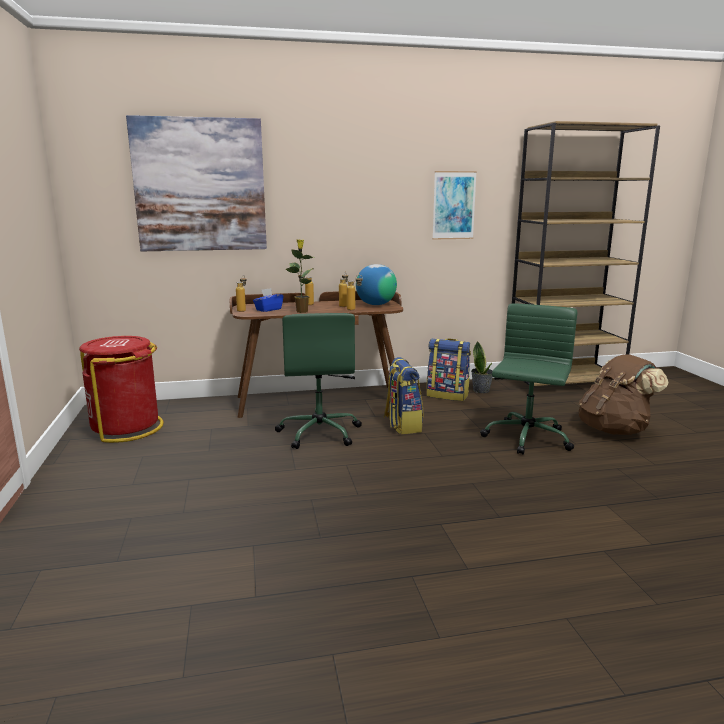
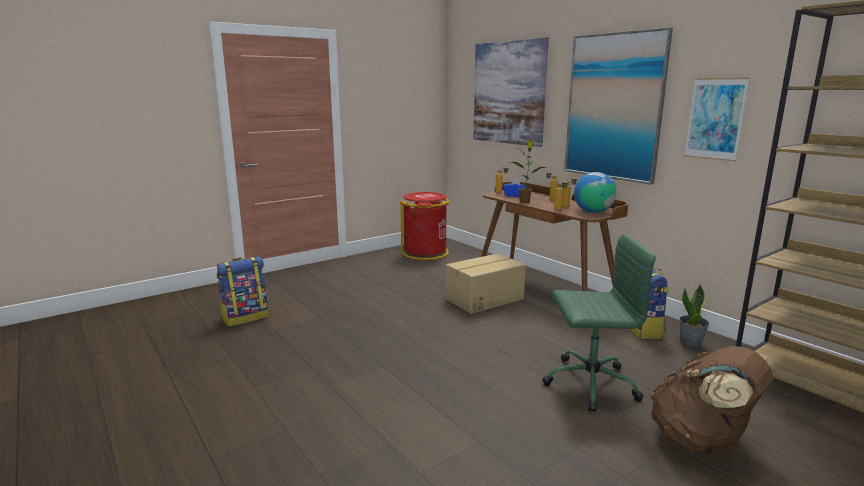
camera: 65 degrees right, 0 degrees up
(319, 433) = (483, 299): green office chair -> cardboard box
(356, 198) = (614, 107): none -> picture
(402, 425) = (538, 323): backpack -> backpack (245, 317)

